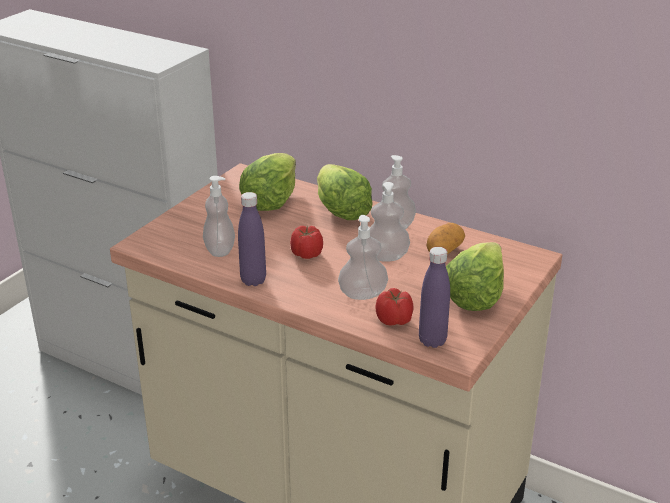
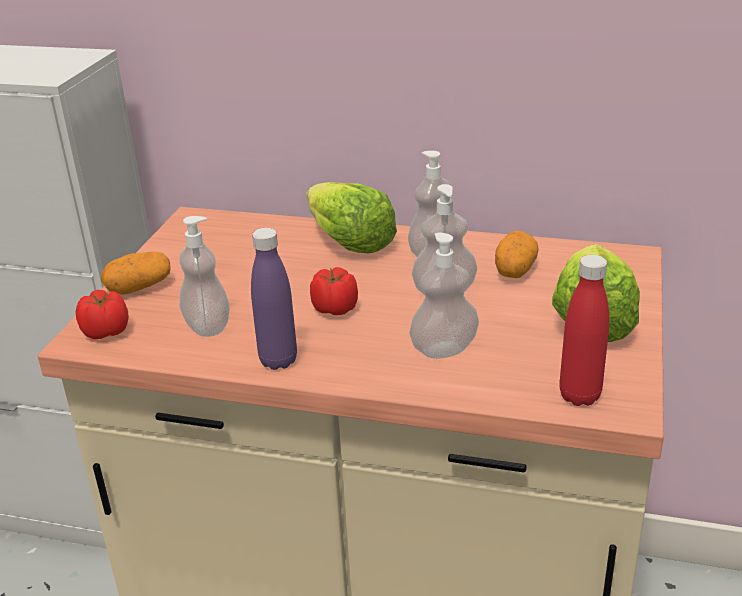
camera: 15 degrees left, 0 degrees up
(188, 216) = (139, 287): none -> potato
(270, 201) = (247, 248): lettuce -> none
(395, 320) = (510, 377): tomato -> tomato (107, 332)
(432, 341) = (579, 396): purple bottle -> red bottle

